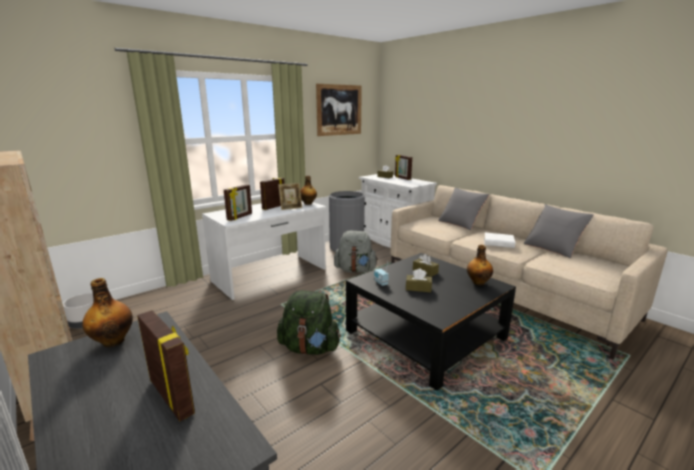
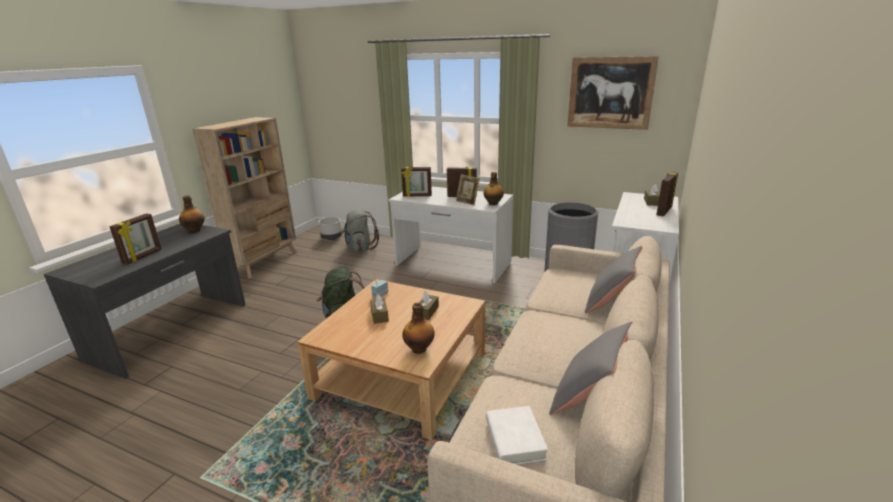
camera: 65 degrees right, 5 degrees up
(355, 270) = (511, 299): grey backpack -> grey backpack (360, 248)
(425, 334) = (401, 375): black coffee table -> beige coffee table
(498, 243) = (547, 341): white book -> white book (515, 439)

